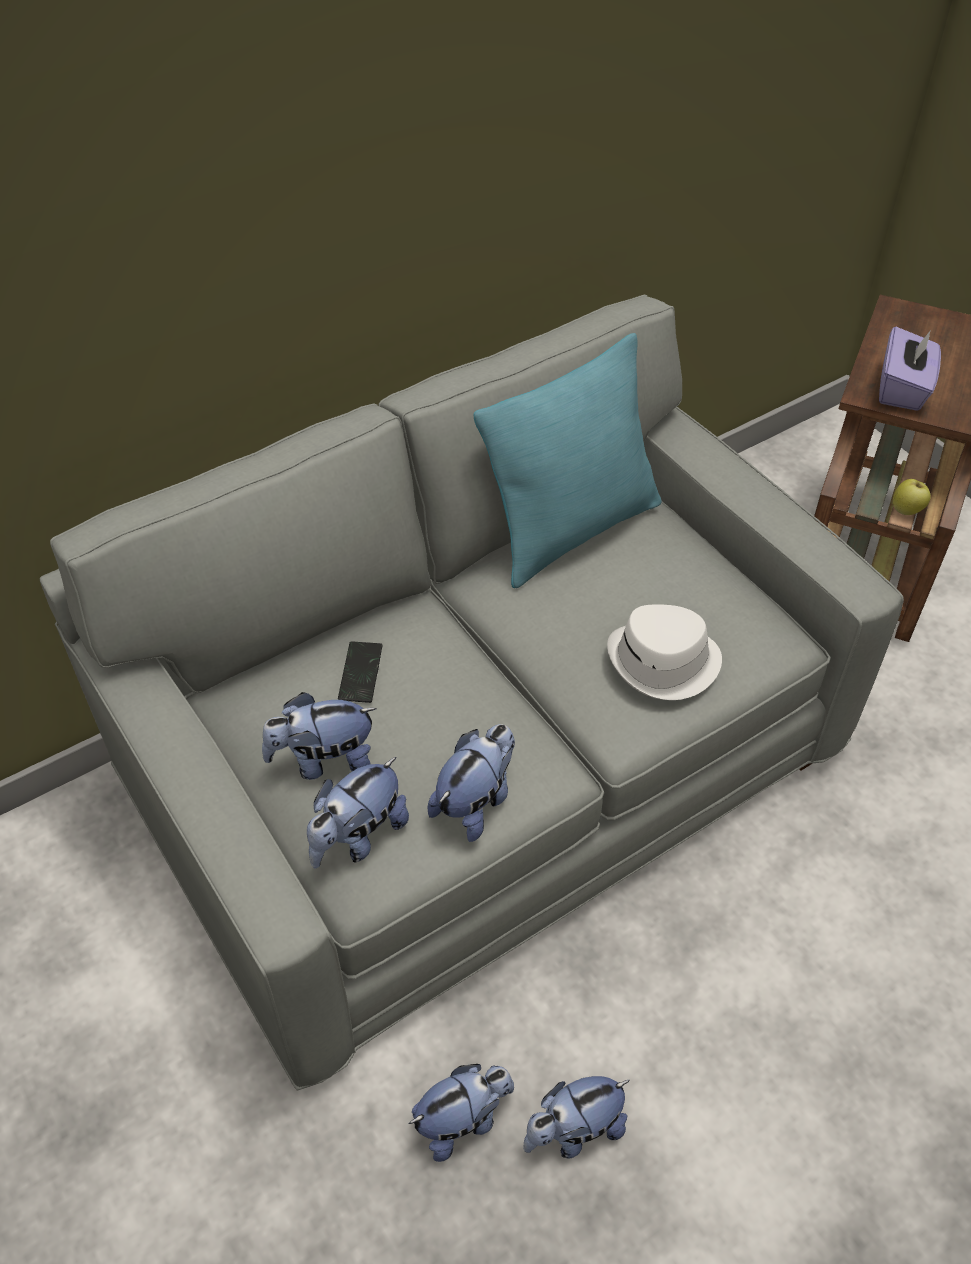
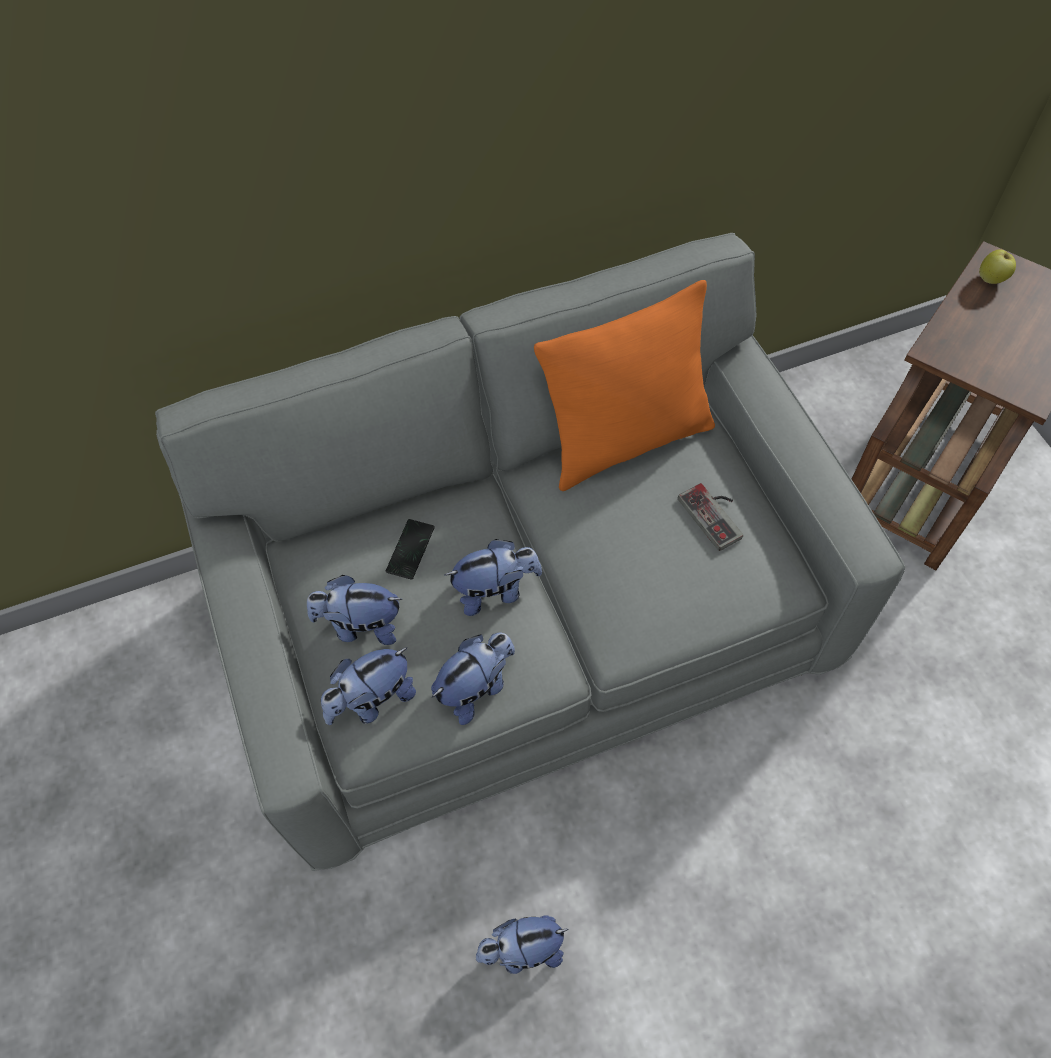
camera: 15 degrees right, 10 degrees up
(463, 1120) = (437, 921): plush toy -> plush toy (496, 590)
(571, 530) = (627, 441): turquoise pillow -> orange pillow
(664, 663) = (671, 587): white hat -> none
(689, 585) = (716, 514): none -> game controller
(903, 389) = (972, 350): purple tissue box -> none
(907, 511) = (951, 463): apple -> apple (991, 279)

